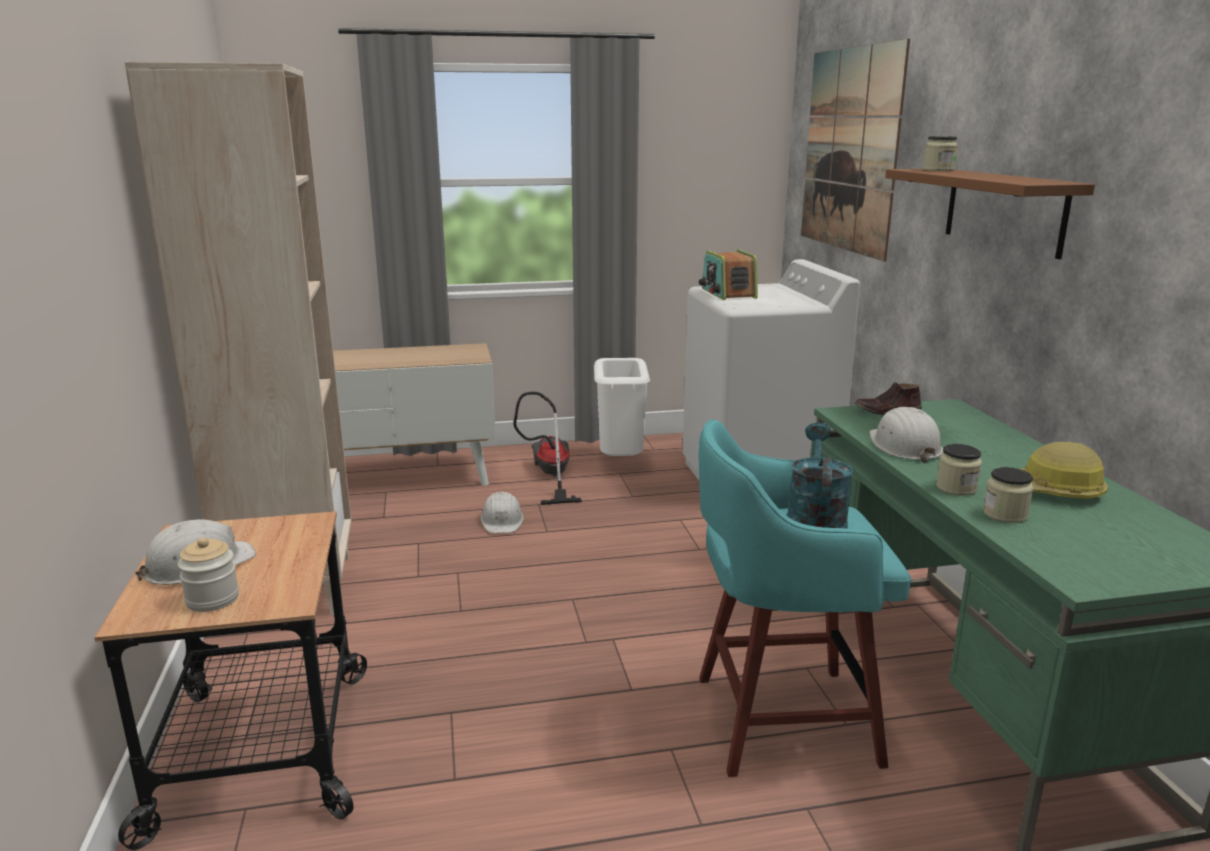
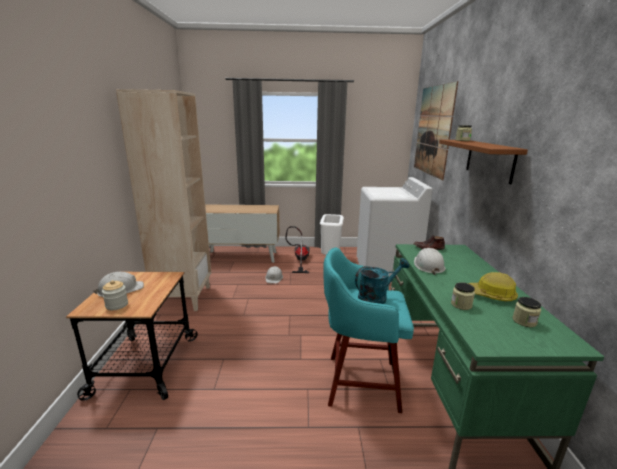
camera: 10 degrees right, 0 degrees up
(728, 293) = (376, 190): radio -> none
(814, 522) = (376, 297): turquoise watering can -> turquoise watering can turned 45 degrees clockwise
(956, 488) = (443, 289): jar -> jar (524, 321)

